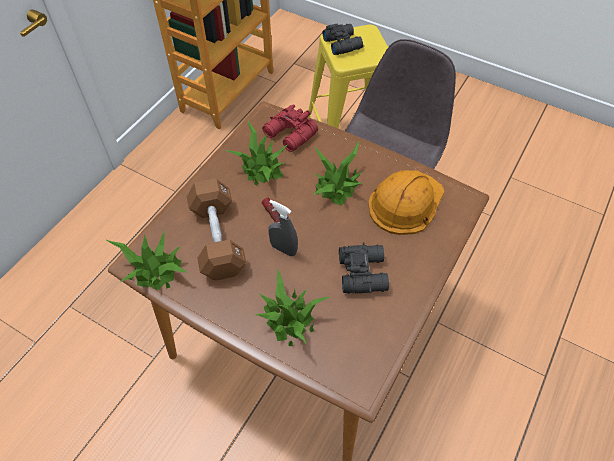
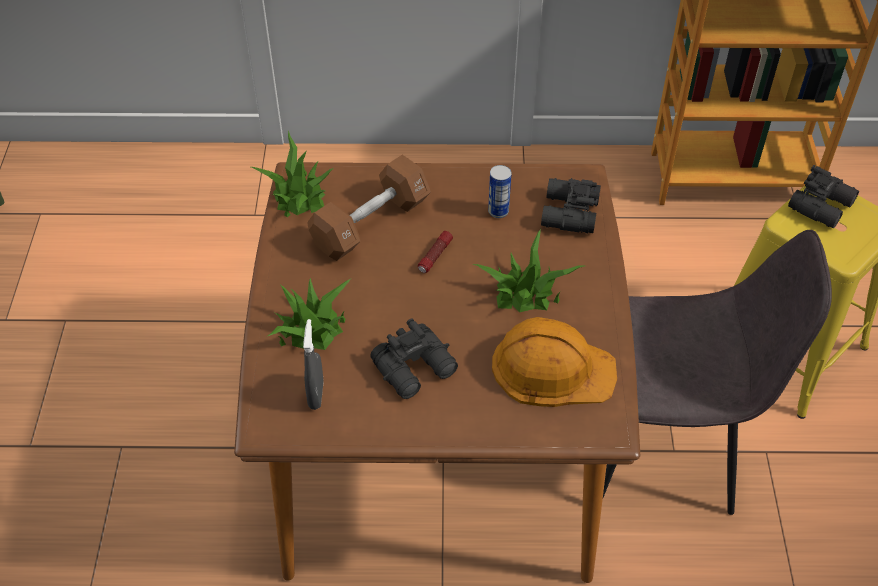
camera: 60 degrees right, 5 degrees down
(261, 166) = (498, 211): potted plant -> can
(283, 249) = (397, 283): grey spray bottle -> grey spray bottle (316, 395)
(290, 135) = (568, 214): red binoculars -> black binoculars

